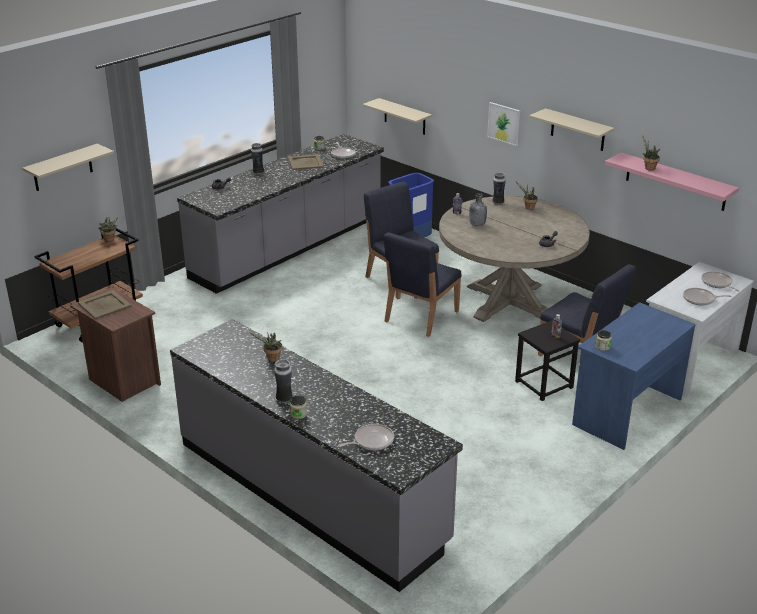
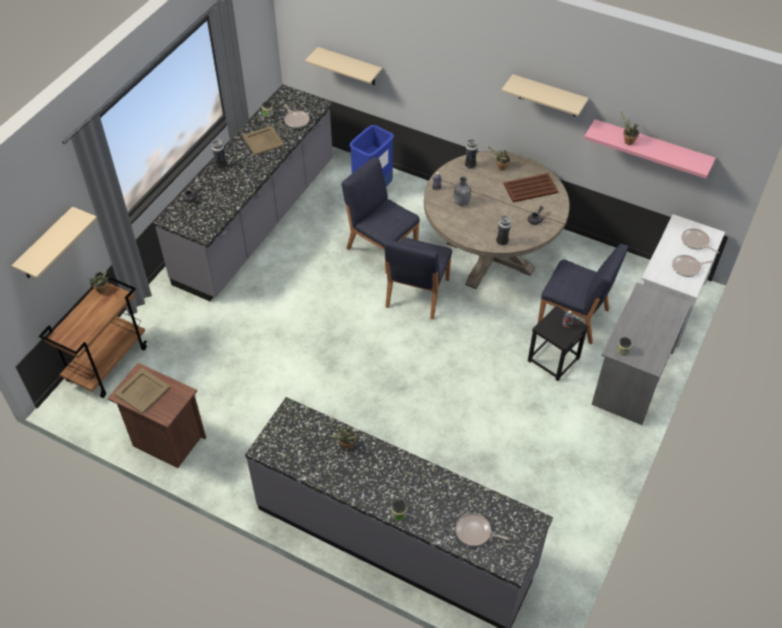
camera: 15 degrees left, 20 degrees up
(284, 399) = (379, 497): vase -> vase (502, 242)
(371, 441) = (475, 532): frying pan -> frying pan turned 120 degrees counterclockwise
(504, 123) = (466, 83): picture -> none
(551, 224) = (530, 188): none -> brown tray
(626, 411) = (631, 378): blue desk -> grey desk

